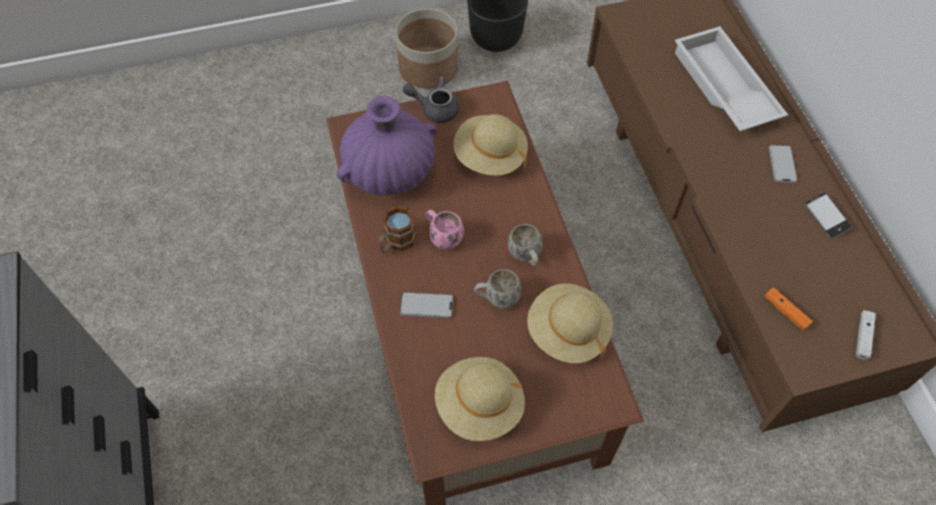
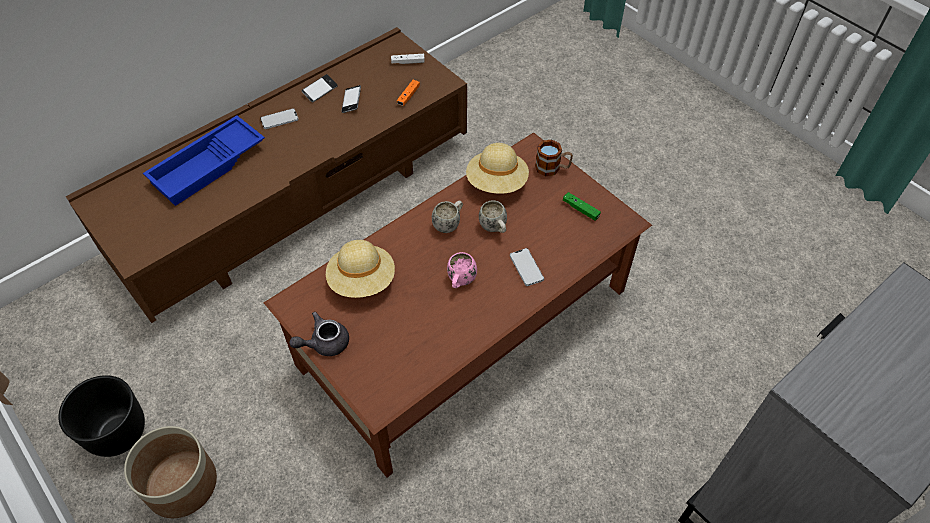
camera: 115 degrees left, 5 degrees down
(389, 171) = (414, 347): purple vase -> none
(396, 242) = (483, 310): mug -> mug (552, 168)
(435, 109) = (324, 343): grey teapot -> grey teapot turned 75 degrees clockwise
(479, 406) = (580, 209): beige hat -> green game controller
(722, 88) = (208, 167): white tray -> blue tray
(794, 244) = (351, 101): none -> phone

